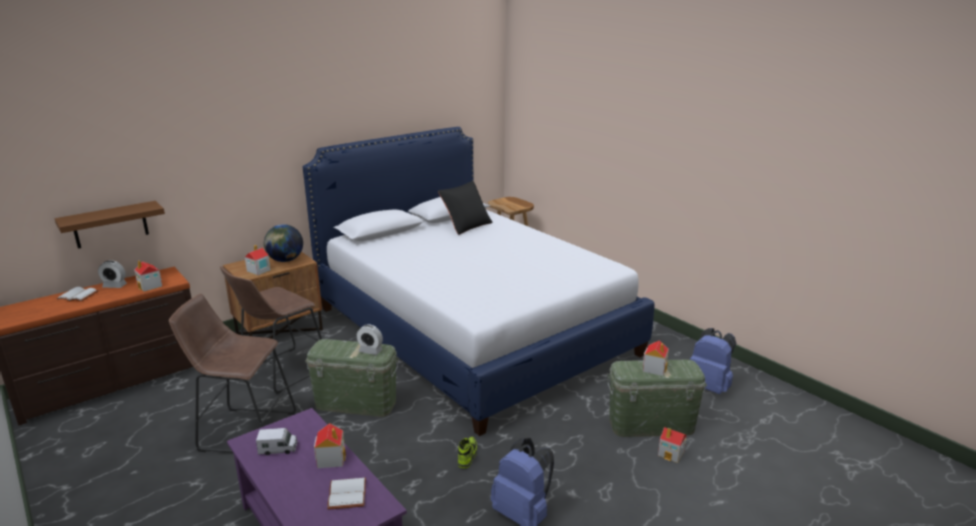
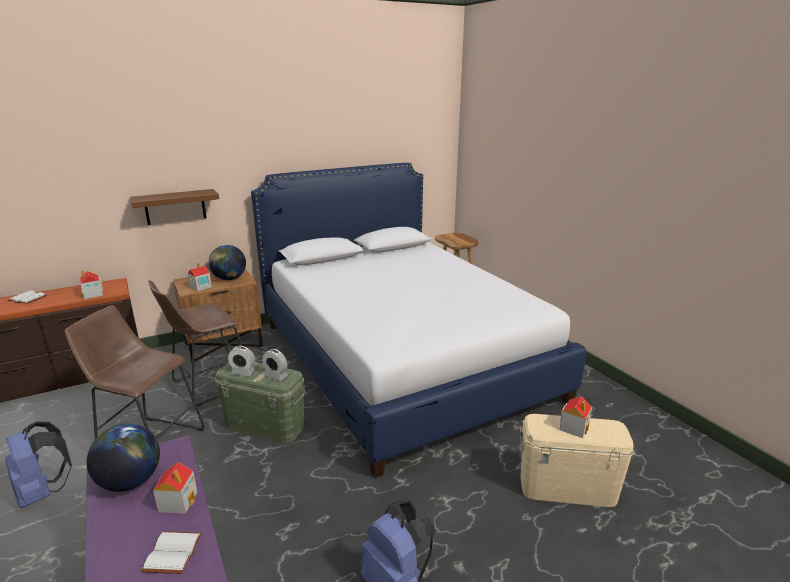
camera: 10 degrees right, 0 degrees up
(110, 225) = (64, 235): brown shelf -> brown shelf (175, 207)
(115, 286) = (64, 292): alarm clock -> alarm clock (243, 372)
(278, 449) = (130, 481): toy truck -> globe
(466, 225) = (405, 256): black pillow -> none
(467, 456) = (355, 501): shoe -> none
(651, 424) = (567, 487): green storage box -> beige storage box
(671, 453) = (586, 529): toy house -> none
(708, 386) = (640, 448): blue backpack -> blue backpack (43, 492)

